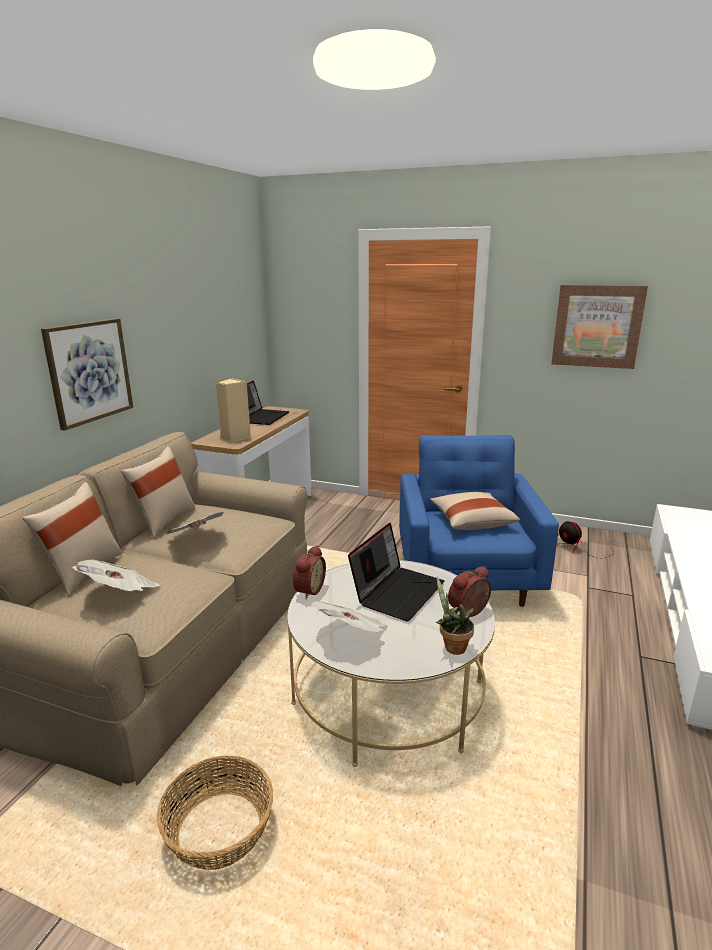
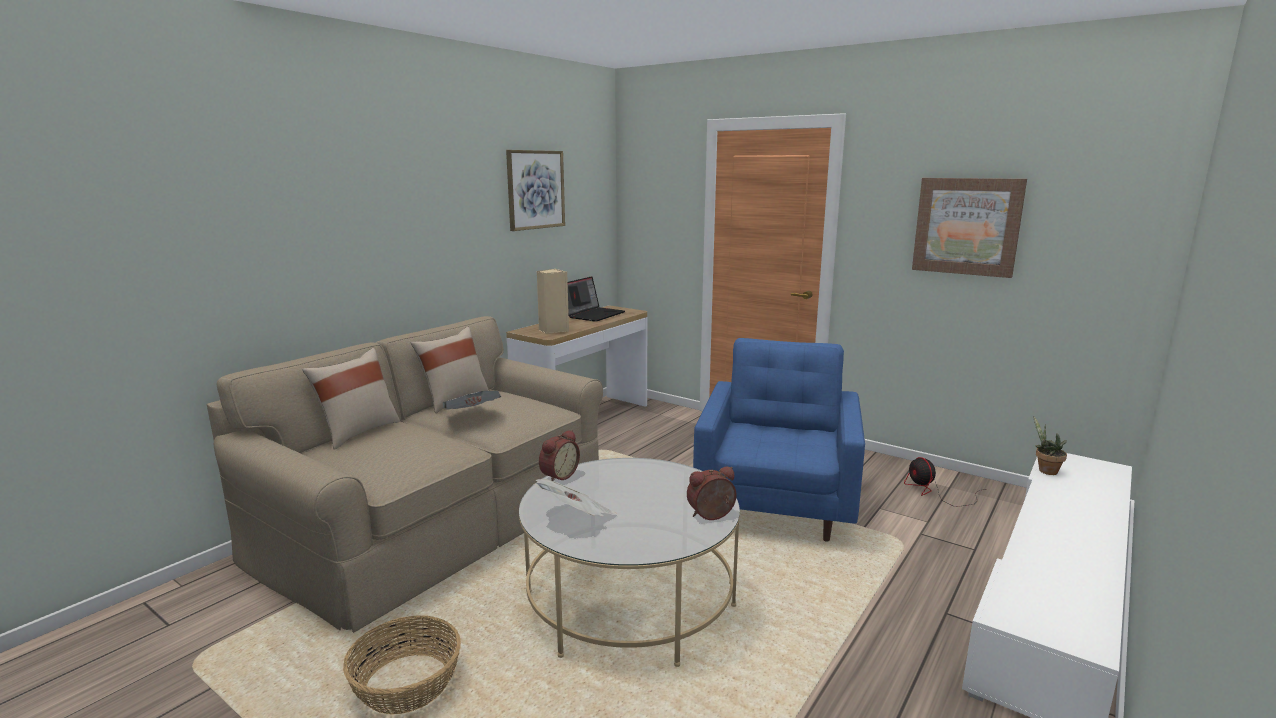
camera: 15 degrees right, 5 degrees down
(89, 371) = (401, 248): picture -> picture (535, 189)
(121, 592) = (377, 451): newspaper -> none
(397, 591) = (647, 488): laptop -> none
(452, 646) = (670, 543): potted plant -> potted plant (1045, 470)
(471, 522) = (777, 437): beige pillow -> none

